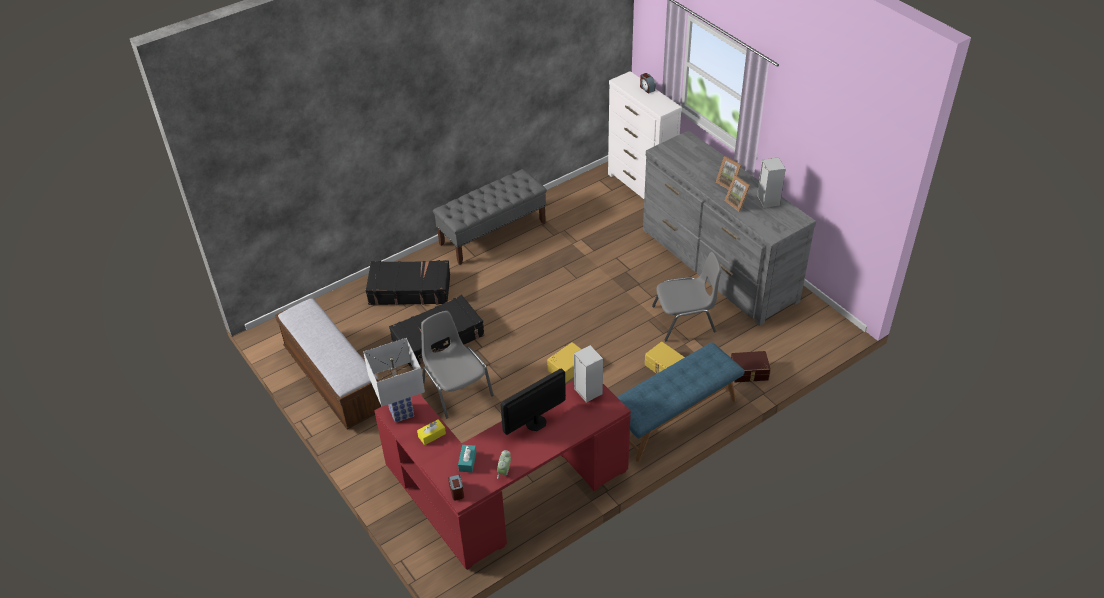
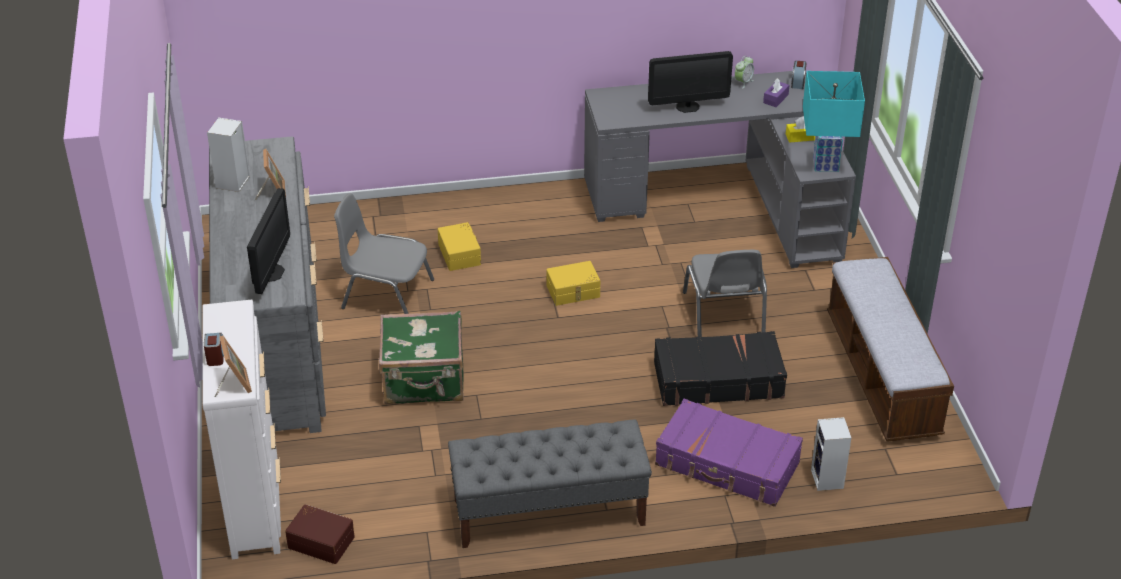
camera: 155 degrees left, 5 degrees down
(401, 413) = (826, 164): white table lamp -> turquoise table lamp
(409, 289) = (727, 464): black suitcase -> purple suitcase
(467, 461) = (775, 99): turquoise tissue box -> purple tissue box
(503, 495) = (725, 202): red desk -> grey desk
(587, 391) = (615, 115): speaker -> speaker (828, 480)
(612, 275) = (424, 381): none -> green suitcase
(674, 417) = (495, 207): blue bench -> none
(682, 158) = (271, 273): none -> monitor
(728, 183) = (252, 218): picture frame -> picture frame (233, 384)
(749, 372) = (372, 219): brown storage box -> brown storage box (321, 541)

